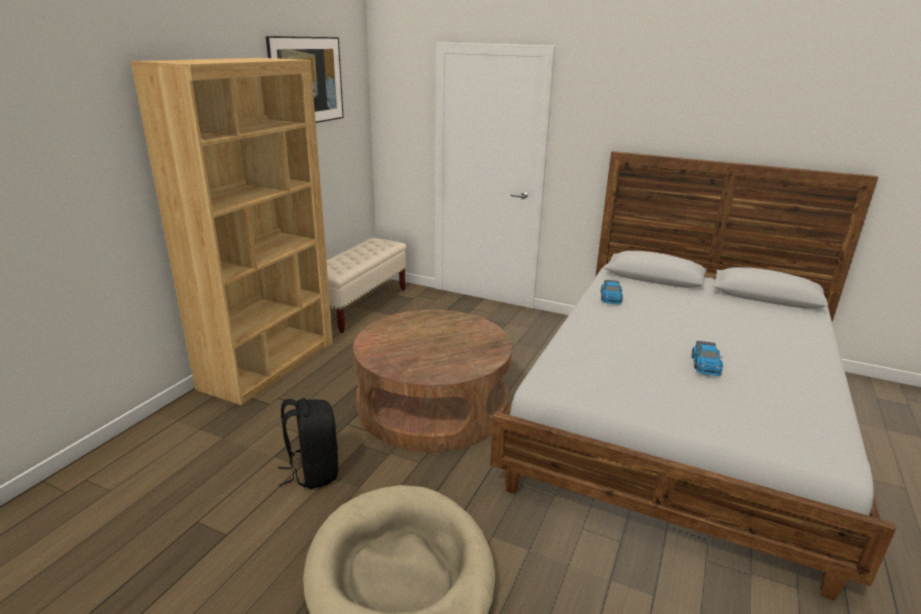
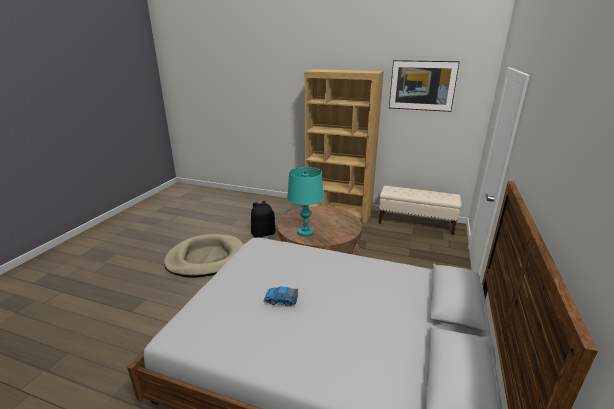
camera: 85 degrees right, 0 degrees up
(465, 357) = (305, 232): none -> turquoise table lamp
(610, 298) = (383, 270): toy car -> none

